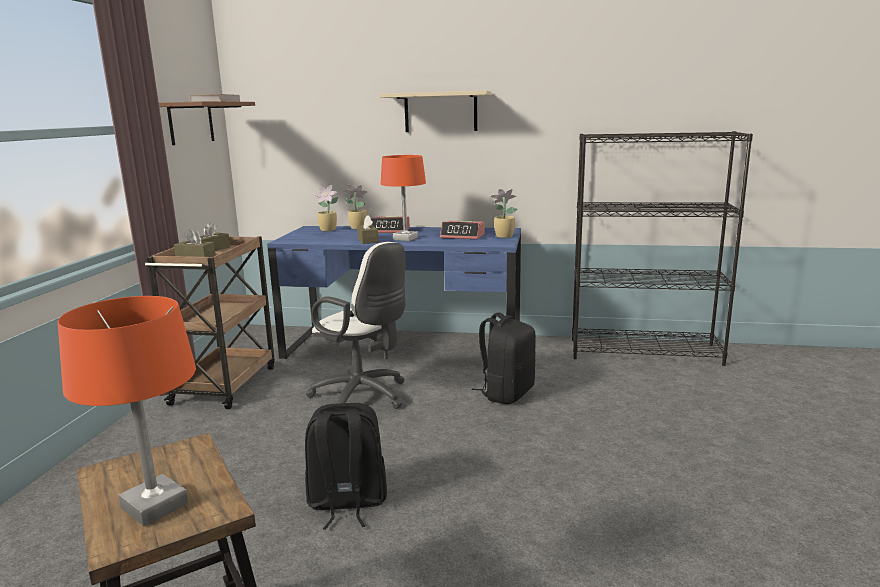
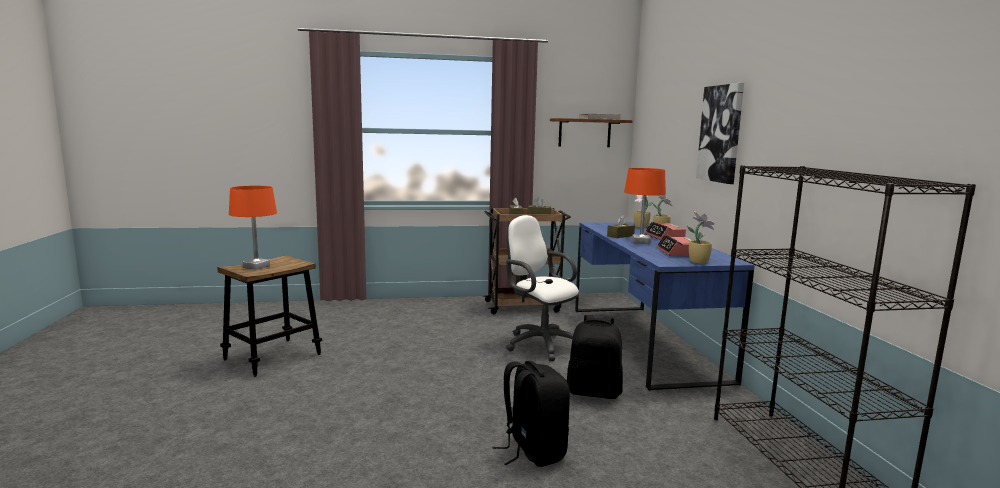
camera: 70 degrees right, 5 degrees down
(347, 503) = (405, 361): black backpack -> black backpack (532, 451)
(364, 397) = (539, 344): white office chair -> white office chair turned 120 degrees clockwise
(440, 112) = (721, 133): beige shelf -> picture

